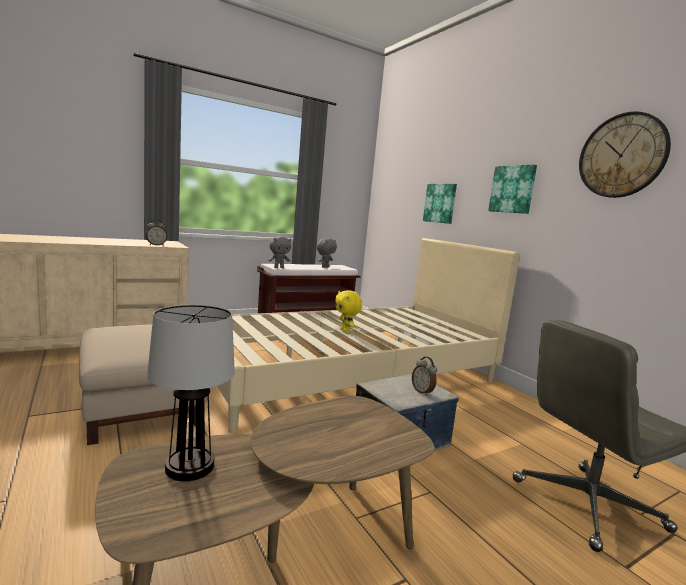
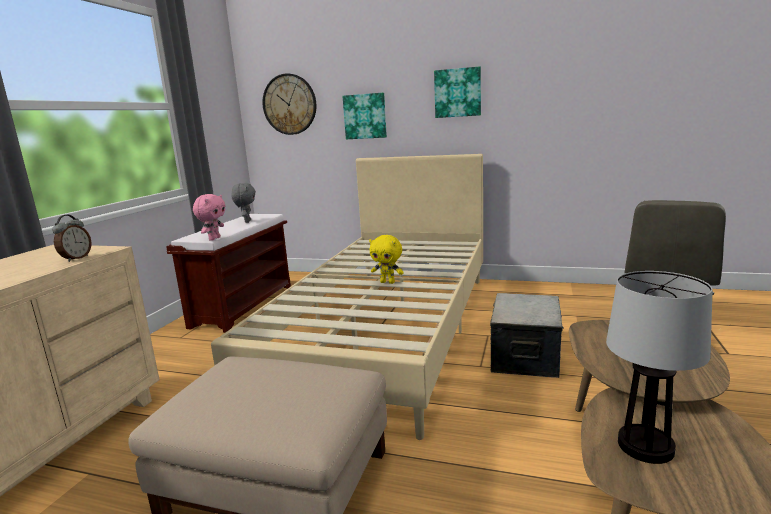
camera: 40 degrees left, 5 degrees up
(279, 268) = (214, 239): grey plush toy -> pink plush toy
(422, 392) = (537, 304): alarm clock -> none
(622, 156) = (562, 55): wall clock -> wall clock (289, 104)

